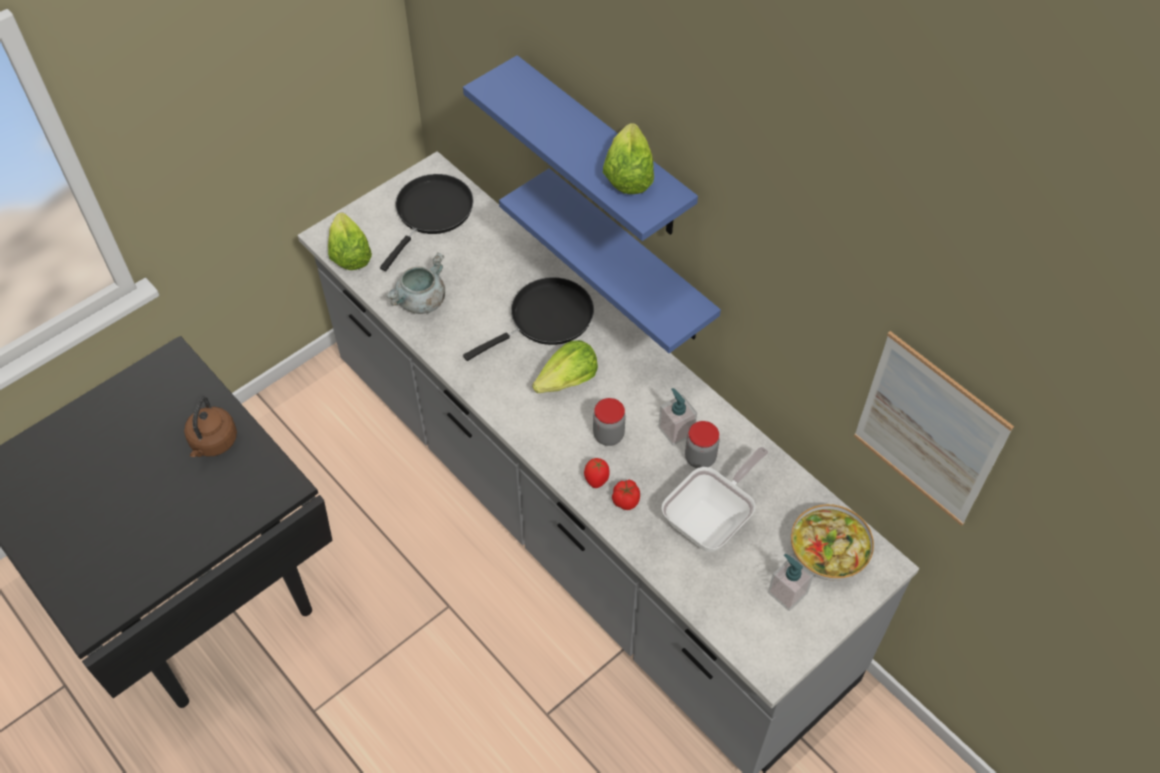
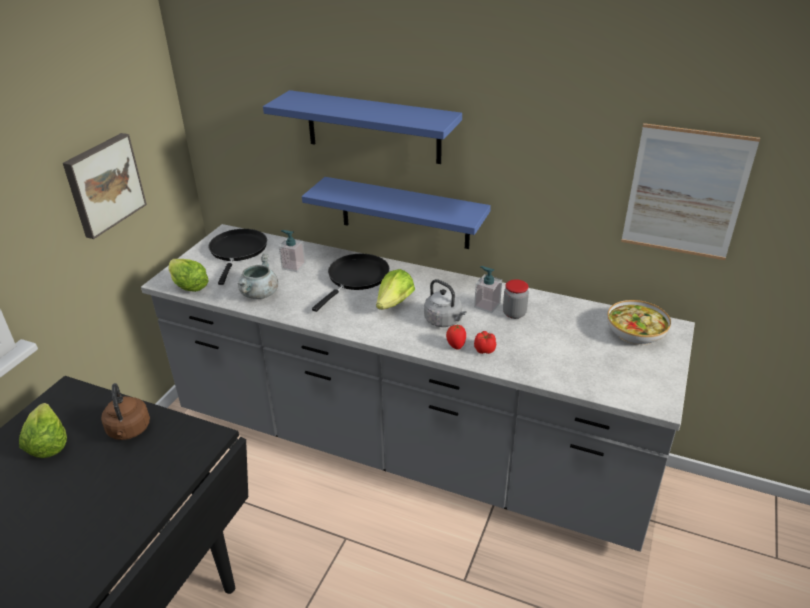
camera: 25 degrees left, 20 degrees down
(270, 109) = (103, 184): none -> picture
(608, 435) = (444, 321): jar -> grey kettle
(628, 175) = (409, 114): lettuce -> lettuce (47, 443)
(712, 519) = (549, 340): frying pan -> none
(787, 592) = (631, 361): soap dispenser -> soap dispenser (293, 266)

